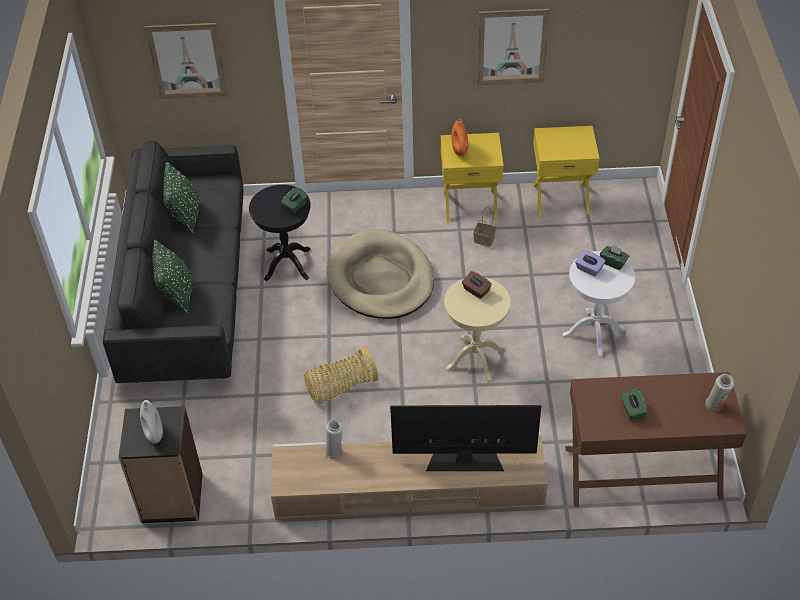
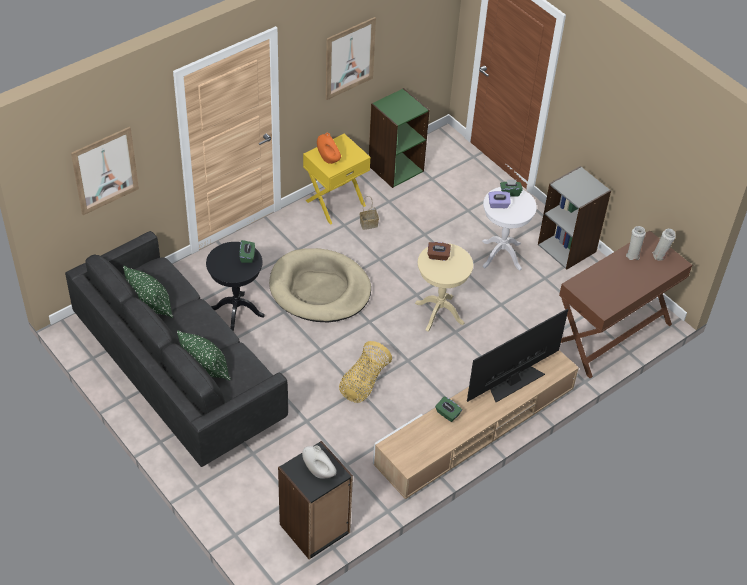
camera: 40 degrees left, 0 degrees up
(334, 451) = (422, 423): white vase -> white vase (632, 255)
(560, 197) = (395, 168): yellow nightstand -> green bookcase
(632, 410) = (616, 284): green tissue box -> green tissue box (447, 414)
(674, 359) = (567, 248): none -> grey bookcase

